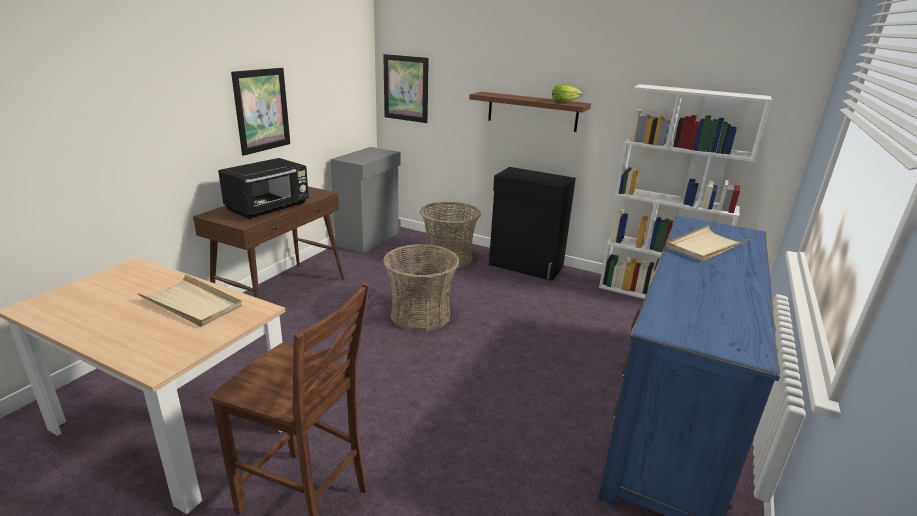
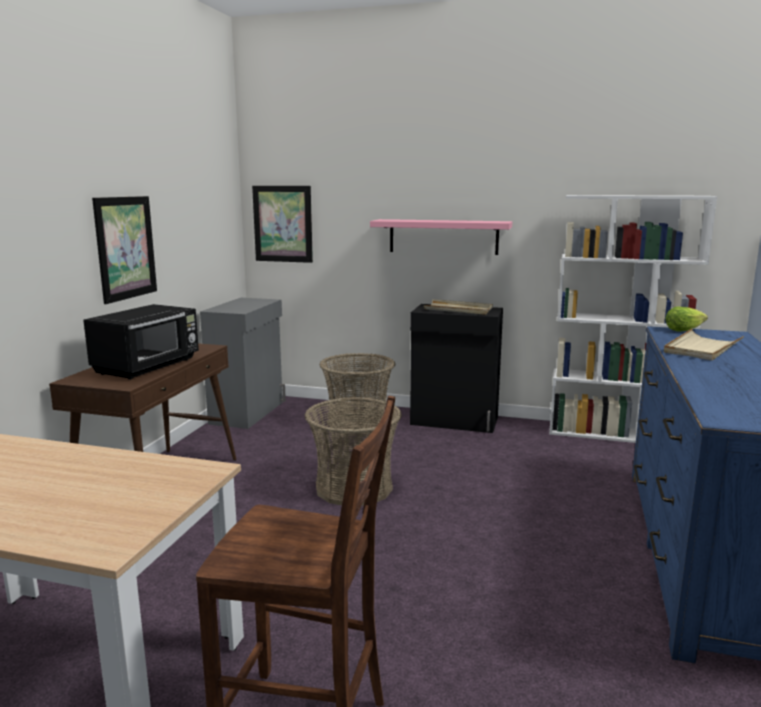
camera: 10 degrees left, 10 degrees down
(192, 303) = (111, 474): beige tray -> beige tray (458, 310)
(532, 111) = (443, 236): brown shelf -> pink shelf
(564, 101) = (483, 221): lettuce -> lettuce (683, 330)

